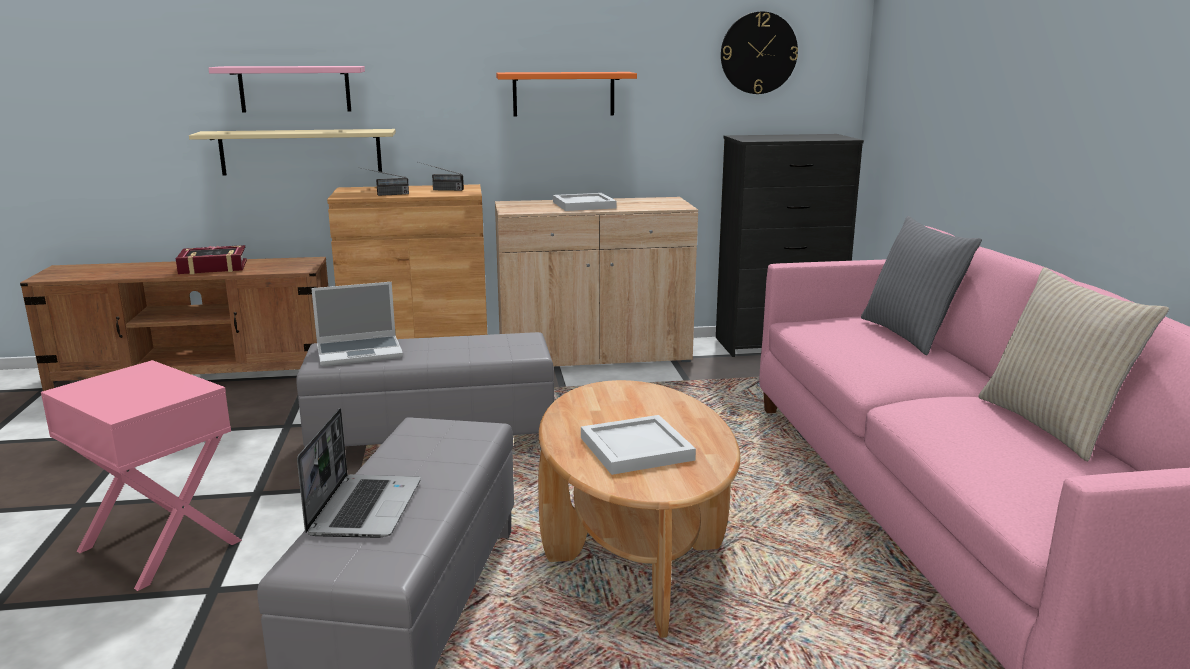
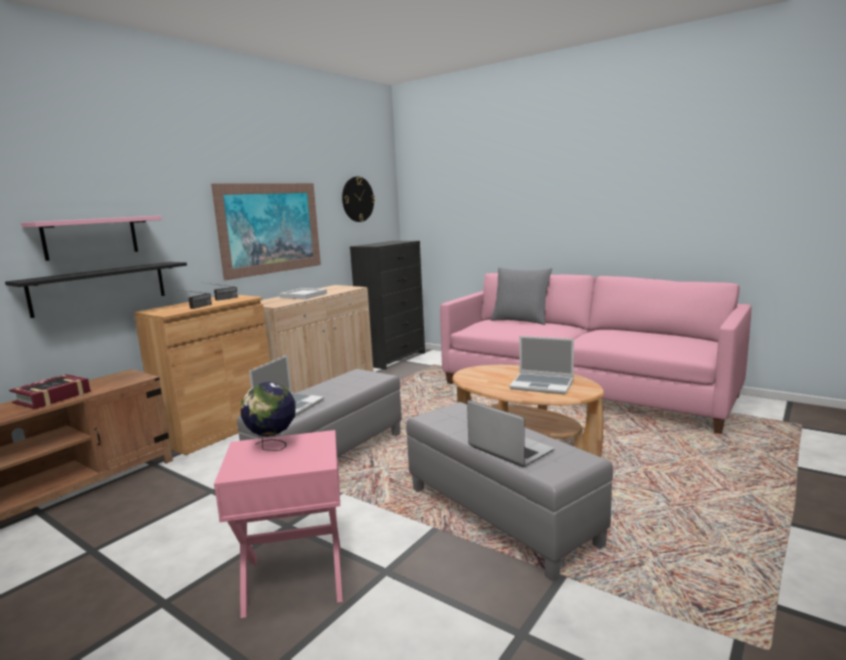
camera: 45 degrees left, 5 degrees down
(148, 380) = (273, 447): none -> globe
(301, 152) = (100, 288): beige shelf -> black shelf
(563, 94) = (270, 228): orange shelf -> picture
(638, 449) = (543, 385): white tray -> laptop
(1052, 425) = (632, 331): beige pillow -> none

